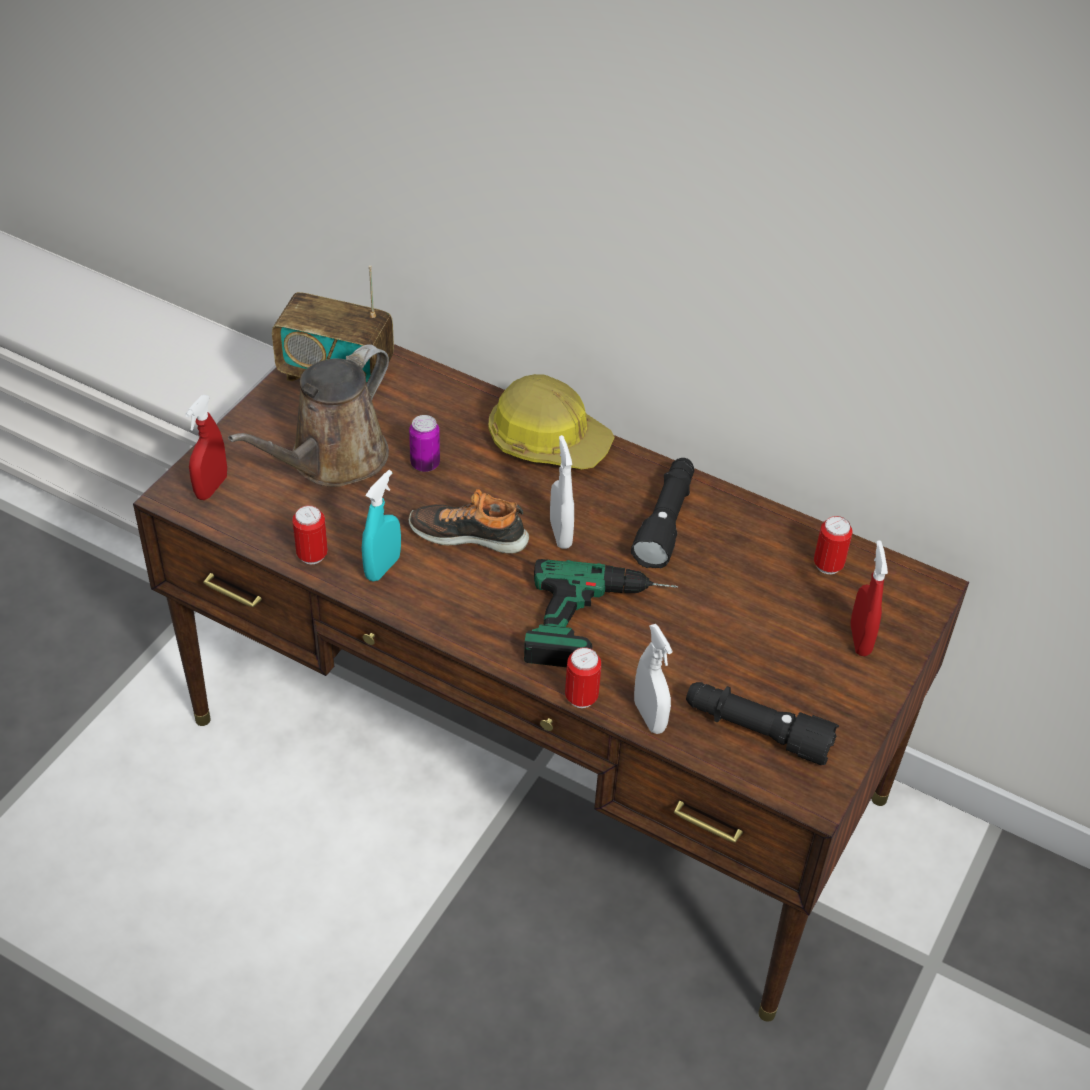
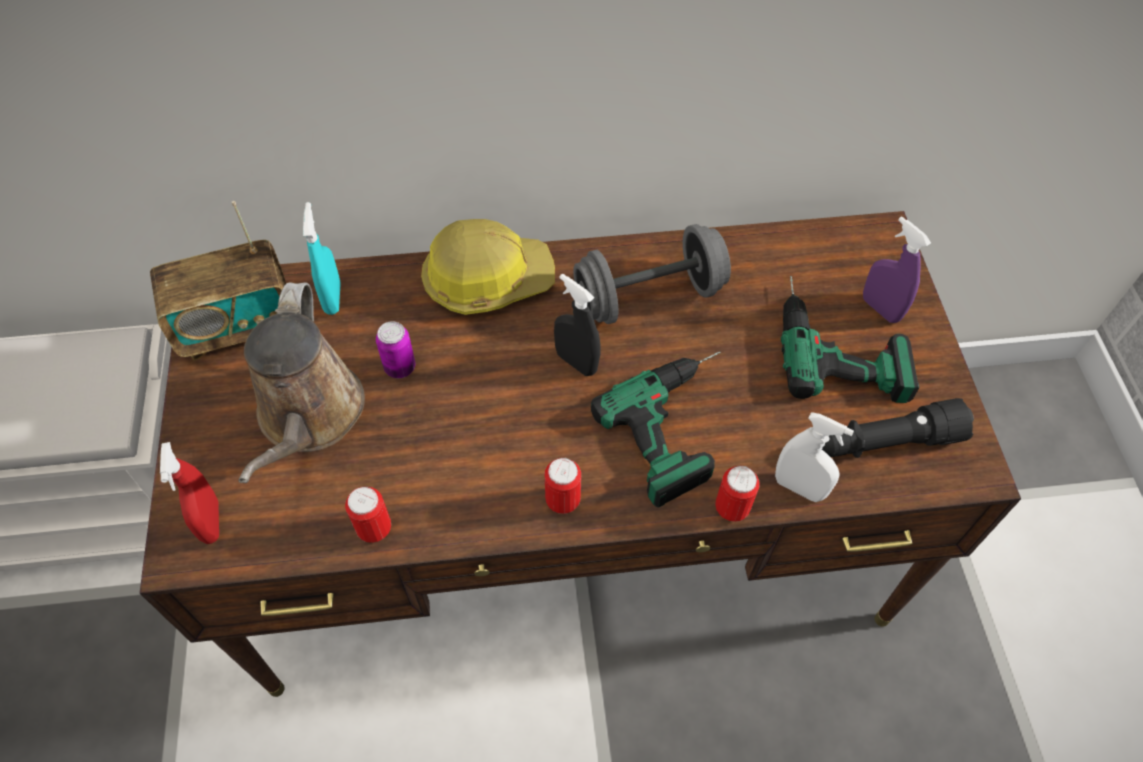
camera: 35 degrees left, 10 degrees up
(382, 567) = (451, 497): turquoise spray bottle -> turquoise spray bottle (333, 298)
(469, 534) = (499, 412): shoe -> none
(560, 534) = (576, 362): white spray bottle -> black spray bottle
(666, 521) = (648, 296): black flashlight -> grey dumbbell
(794, 642) = (839, 342): none -> power drill
(828, 565) = (800, 258): can -> can (563, 501)
(860, 639) = (880, 309): red spray bottle -> purple spray bottle

